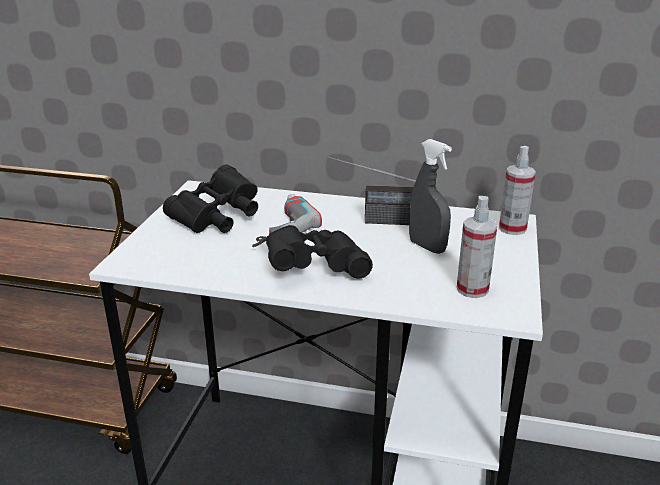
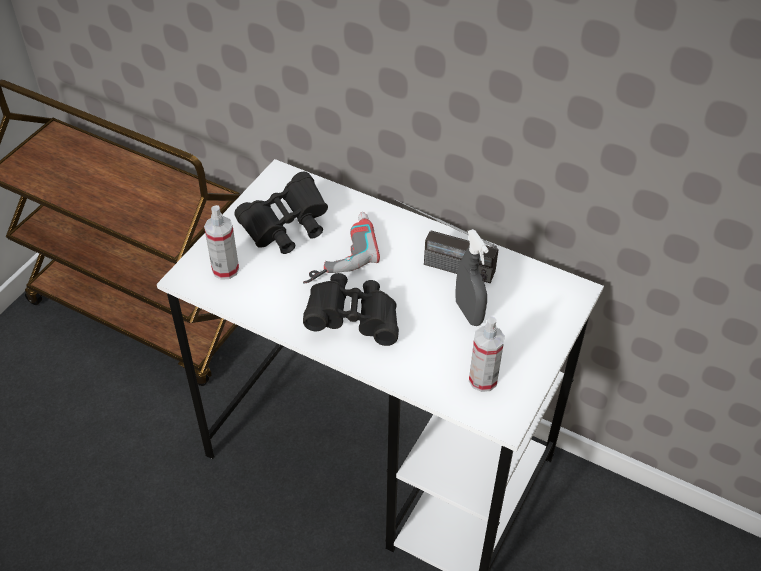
camera: 15 degrees right, 20 degrees up
(512, 228) = (567, 303): spray bottle -> spray bottle (225, 269)

